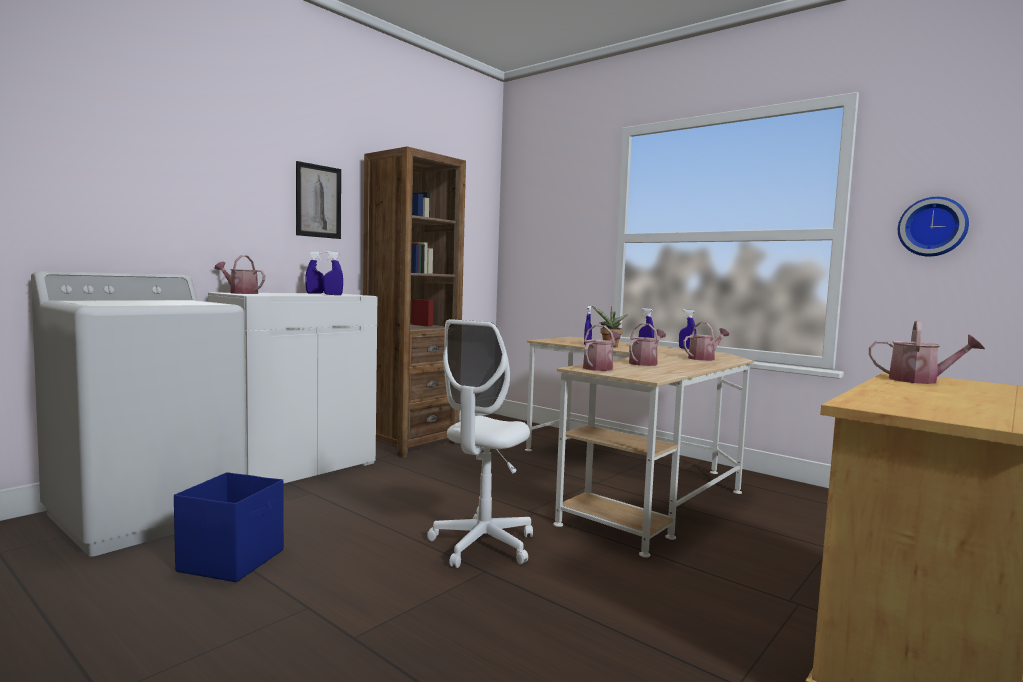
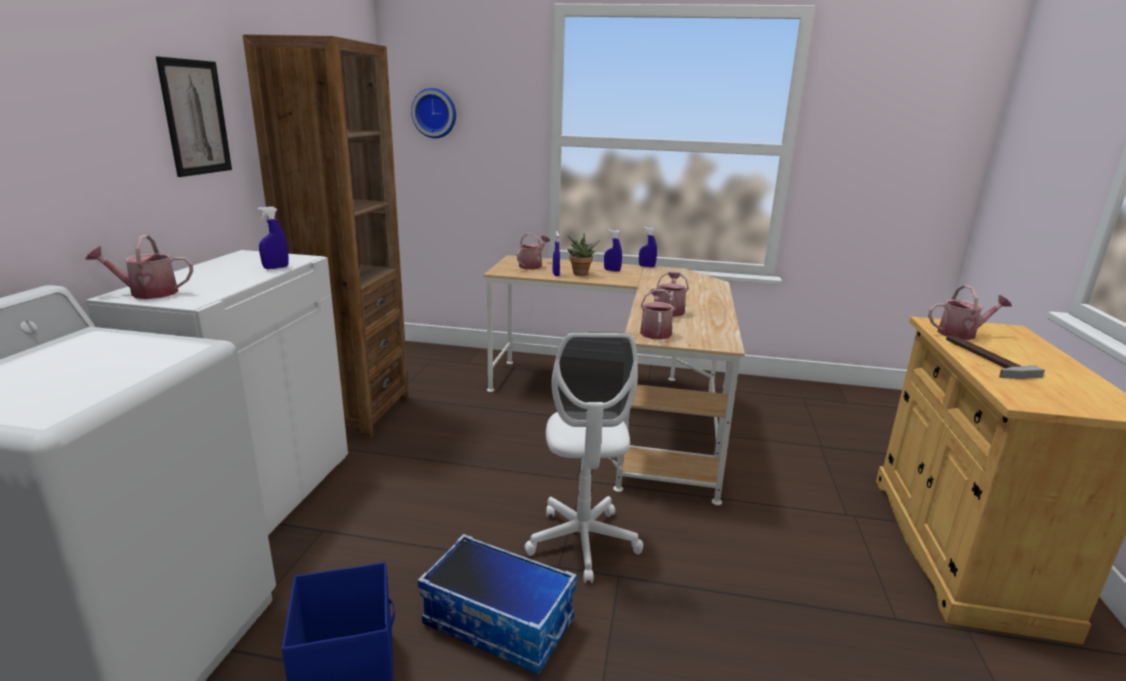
camera: 30 degrees left, 15 degrees up
(315, 293) = (230, 262): blue spray bottle -> none
(359, 567) = (500, 622): none -> storage box
(704, 358) = (693, 287): watering can -> watering can (532, 265)
(893, 389) = (981, 358): none -> hammer
(932, 227) = (865, 149): wall clock -> wall clock (435, 113)

